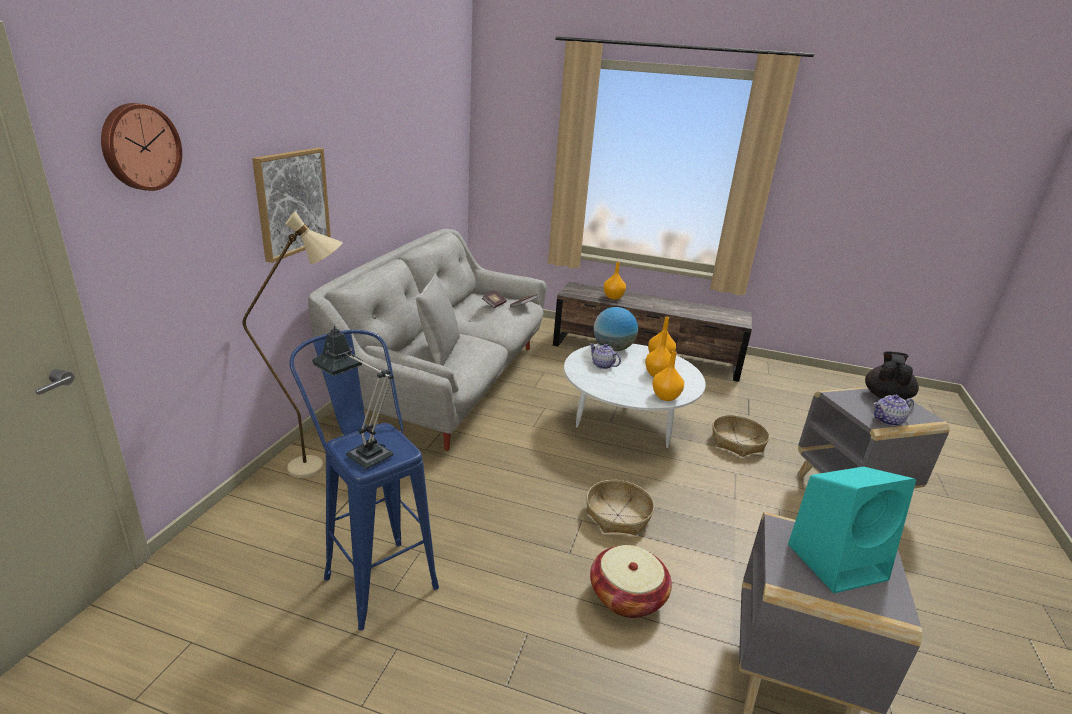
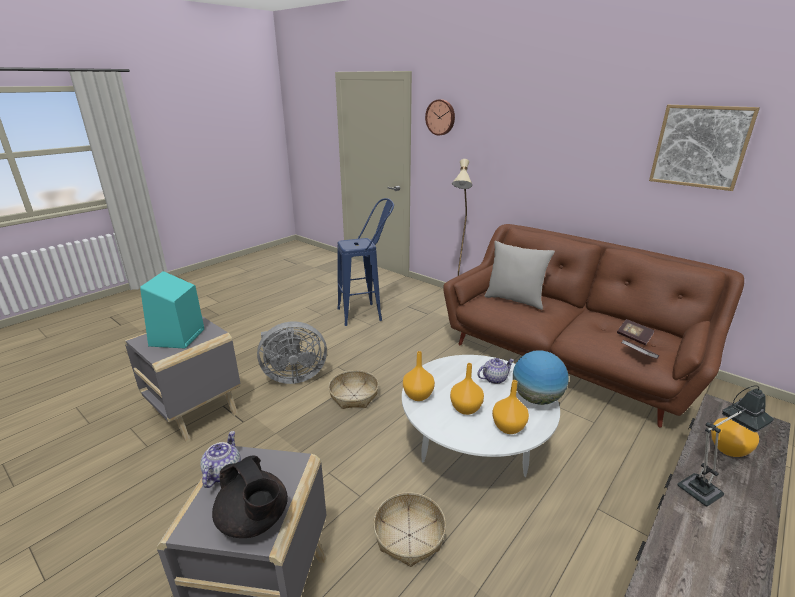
camera: 115 degrees right, 0 degrees up
(292, 202) = (518, 166): picture -> picture (700, 146)
(363, 452) = (354, 242): table lamp -> table lamp (705, 487)
(447, 380) = (567, 360): grey sofa -> brown sofa
(627, 596) = (293, 376): basket -> grey fan

